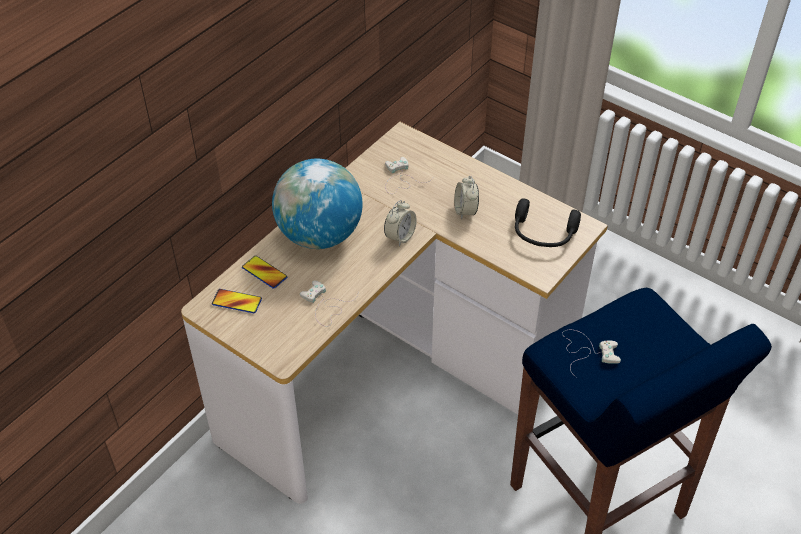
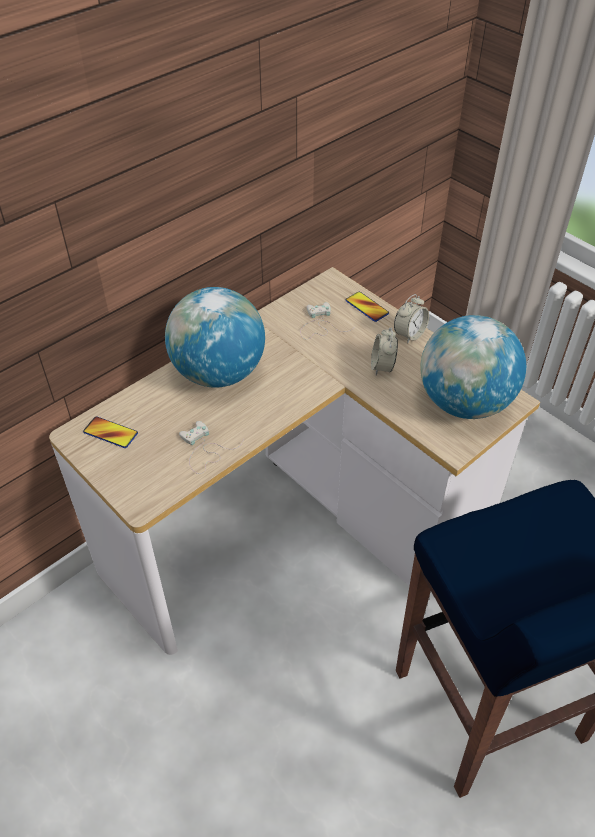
camera: 10 degrees right, 0 degrees up
(264, 272) = (149, 405): phone -> phone (367, 307)
(400, 236) = (304, 385): alarm clock -> alarm clock (409, 334)
(543, 234) = (464, 403): black headphones -> globe
(587, 351) = (491, 547): white game controller -> none

